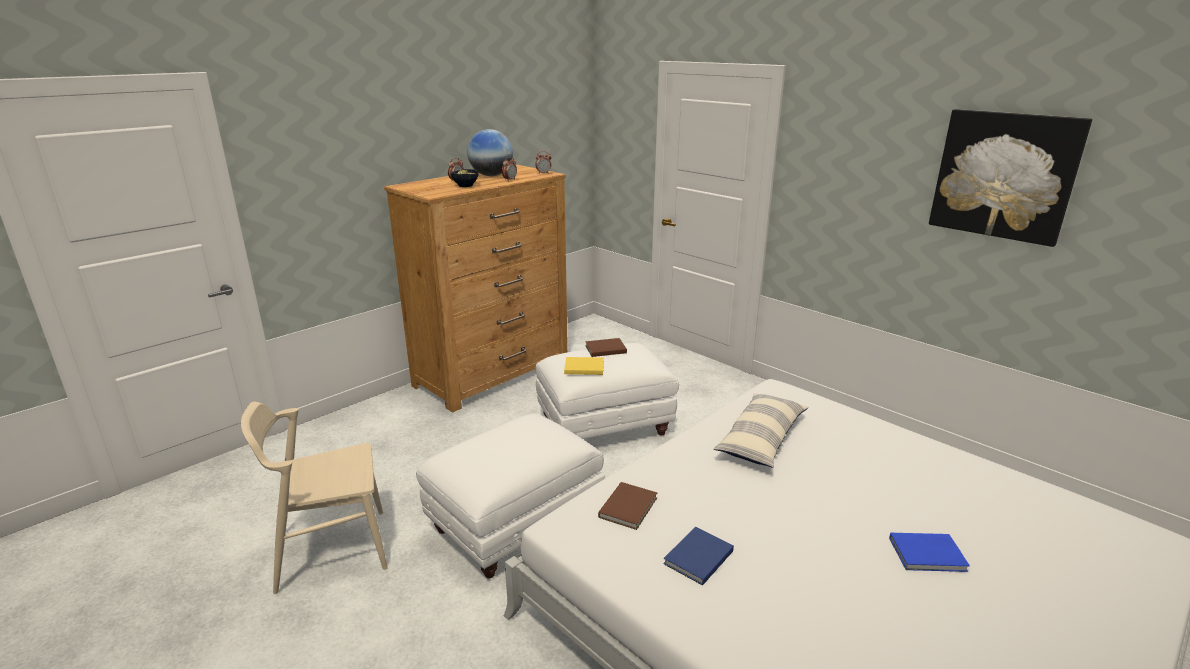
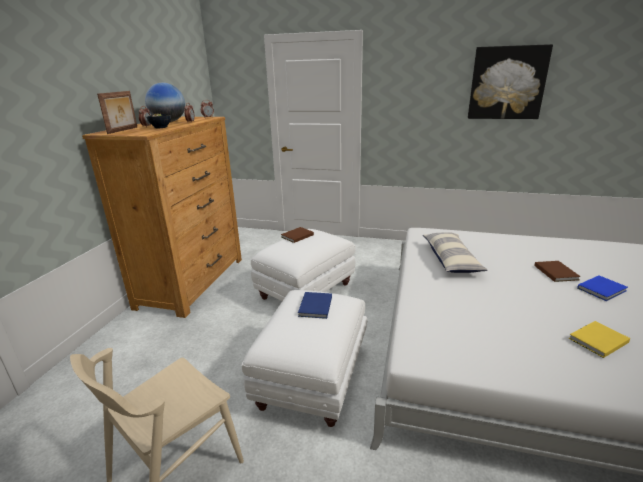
camera: 30 degrees left, 0 degrees up
(426, 185) = (123, 130): none -> picture frame
(583, 367) = (296, 250): yellow book -> yellow book (596, 340)
(629, 507) = (437, 325): brown book -> brown book (556, 272)
(696, 558) = (513, 340): blue book -> blue book (314, 307)

